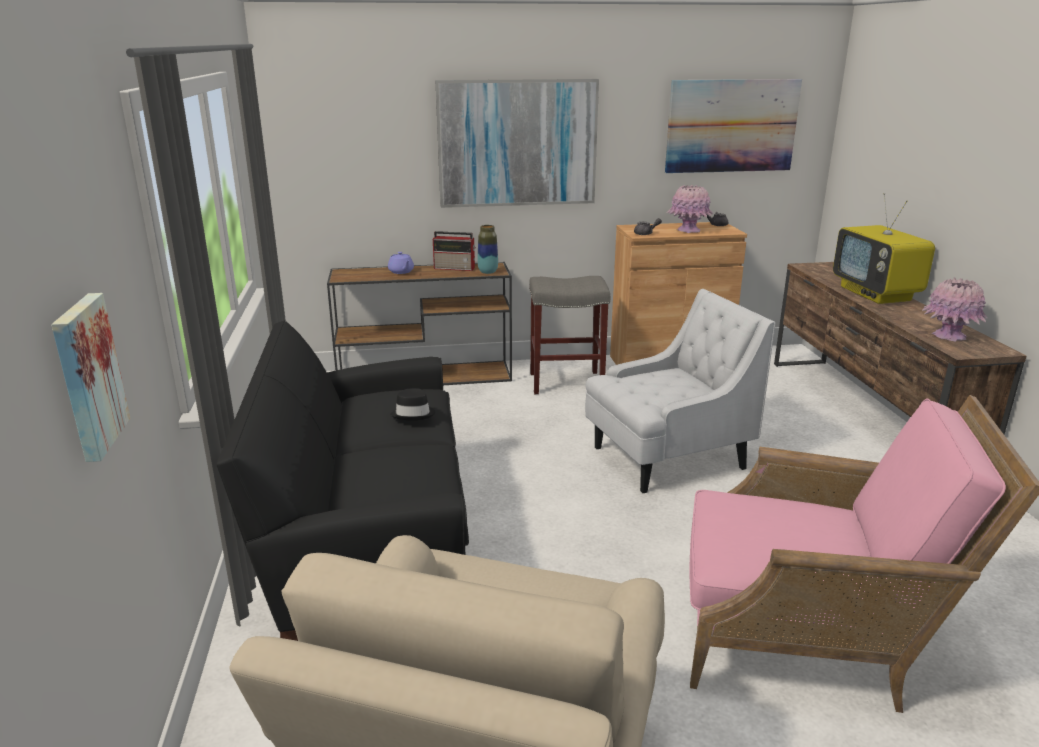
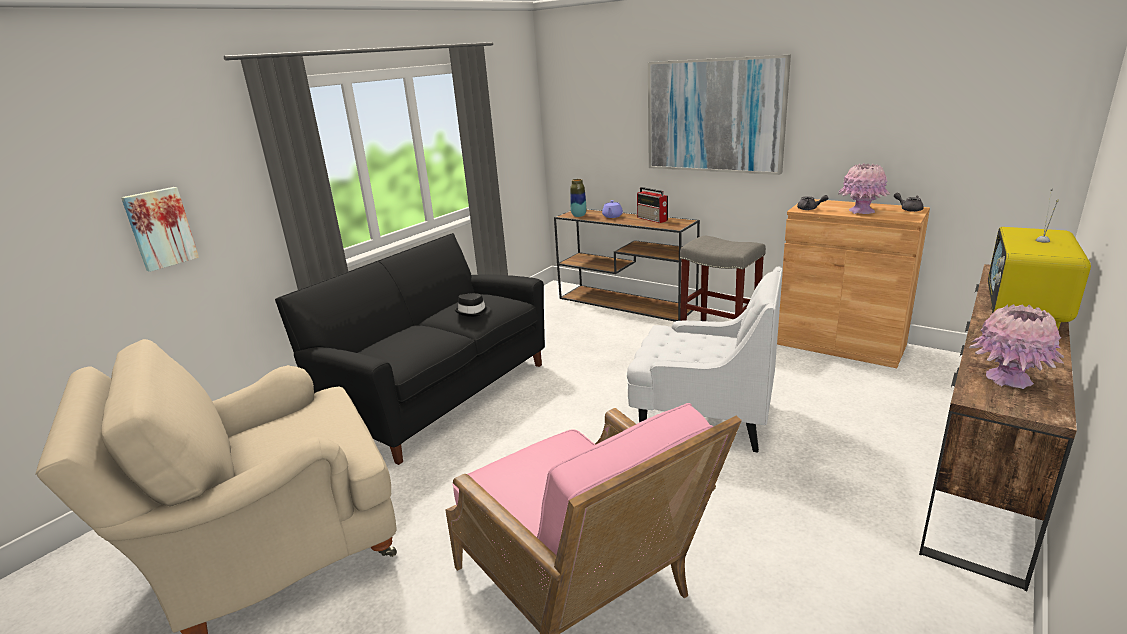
camera: 45 degrees right, 0 degrees up
(488, 272) = (669, 225): vase -> vase (579, 215)
(731, 126) = (947, 101): picture -> none

